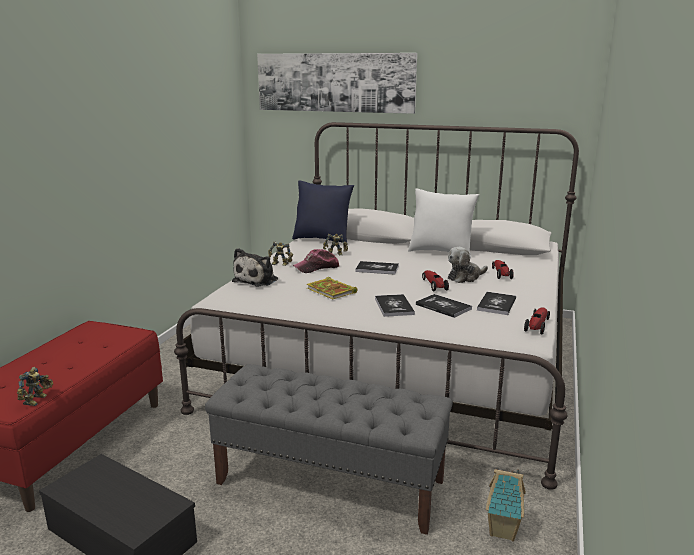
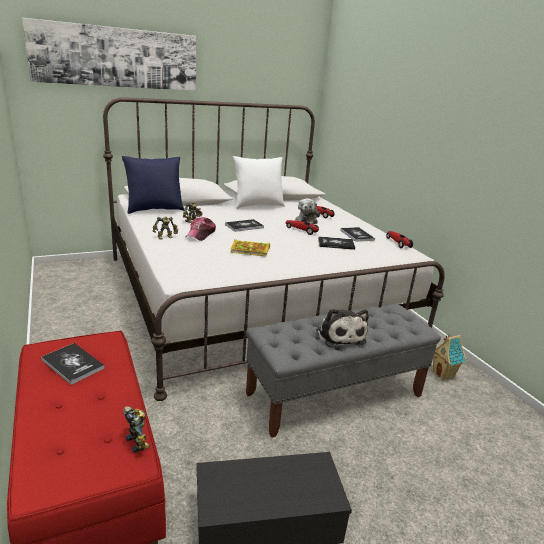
camera: 45 degrees left, 5 degrees up
(257, 280) = (176, 255): plush toy -> plush toy (339, 335)
(394, 306) = (310, 251): book -> book (73, 364)

